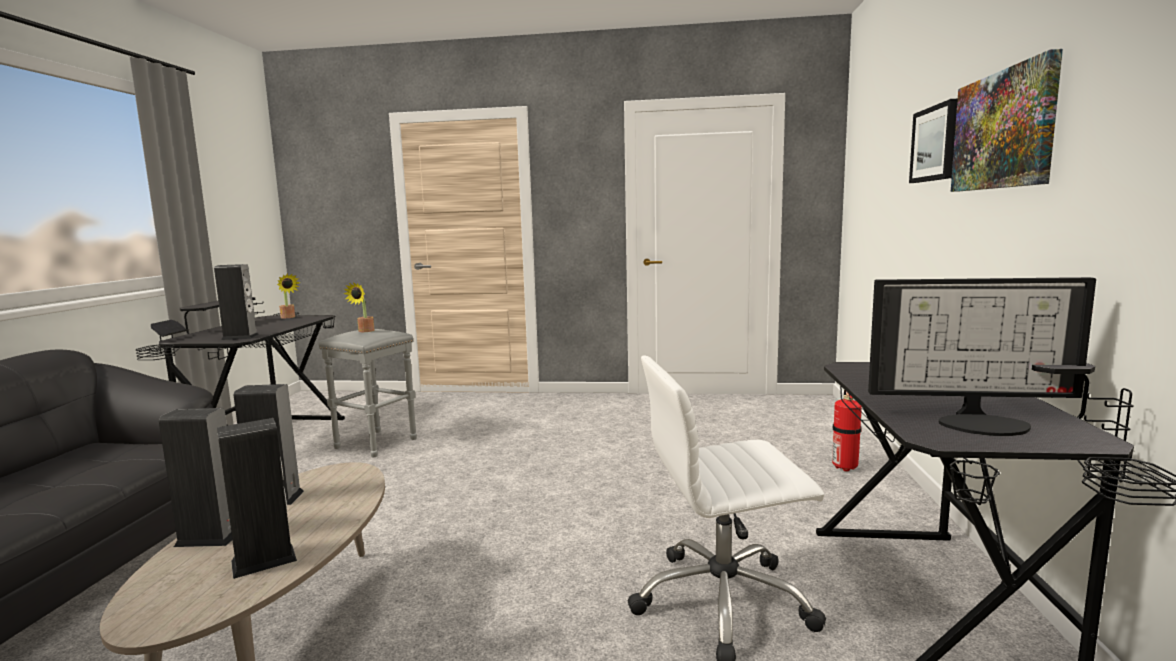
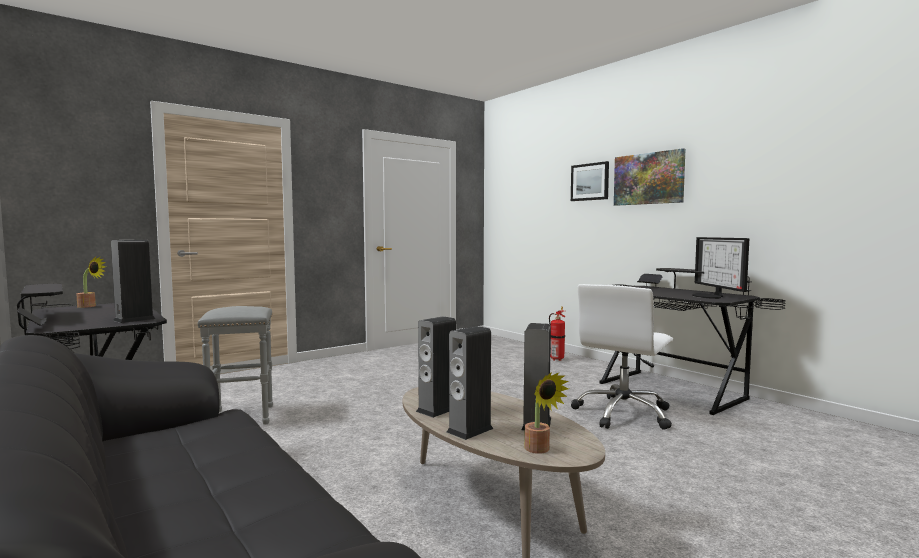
camera: 45 degrees left, 5 degrees down
(364, 331) = (241, 307): potted plant -> potted plant (540, 450)
(981, 422) = (710, 296): monitor -> monitor turned 120 degrees clockwise

